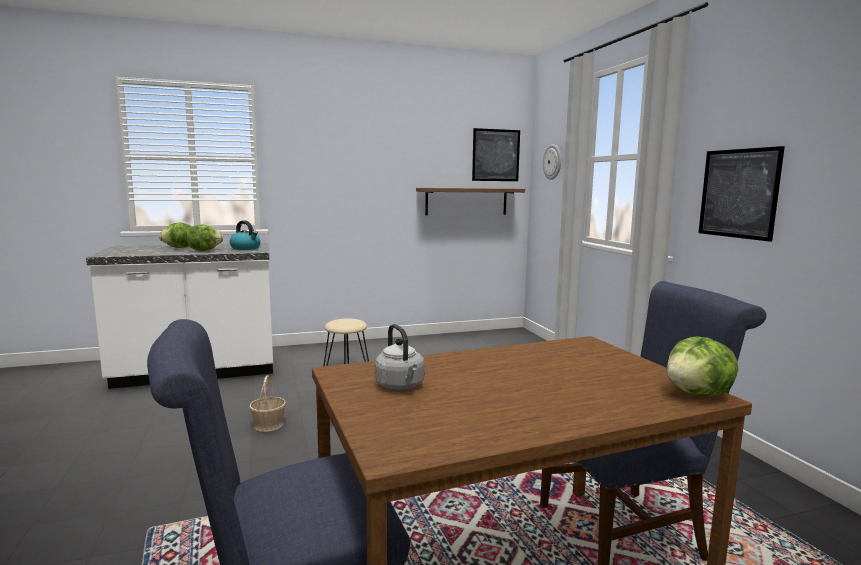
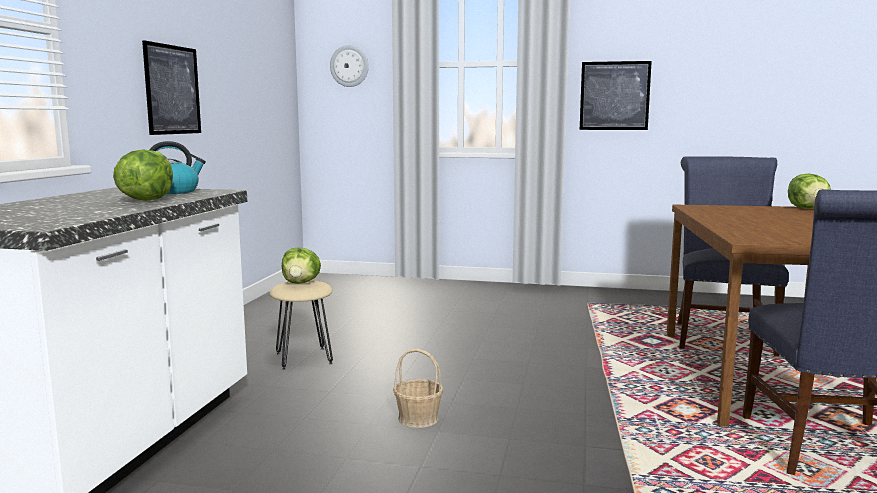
camera: 60 degrees left, 0 degrees up
(179, 248) = (62, 205): lettuce -> lettuce (301, 283)
(401, 386) = (787, 234): grey kettle -> none
(466, 201) = (261, 114): shelf -> none
(496, 155) = (276, 53): picture -> picture (172, 90)

